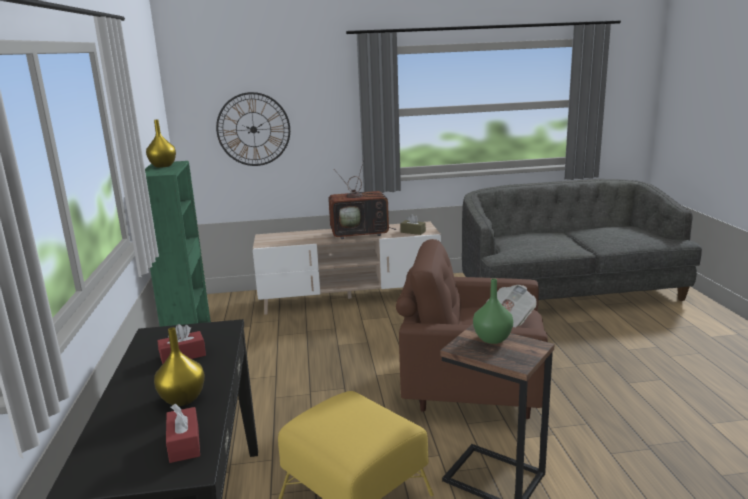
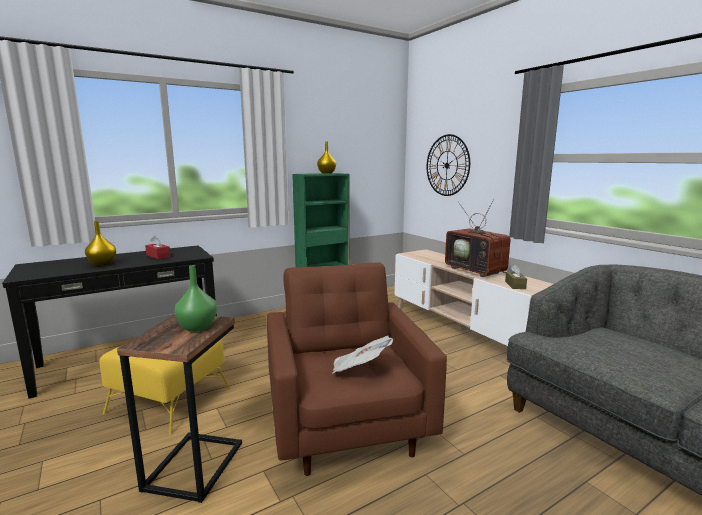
camera: 65 degrees right, 5 degrees down
(184, 443) = (50, 272): red tissue box -> none

